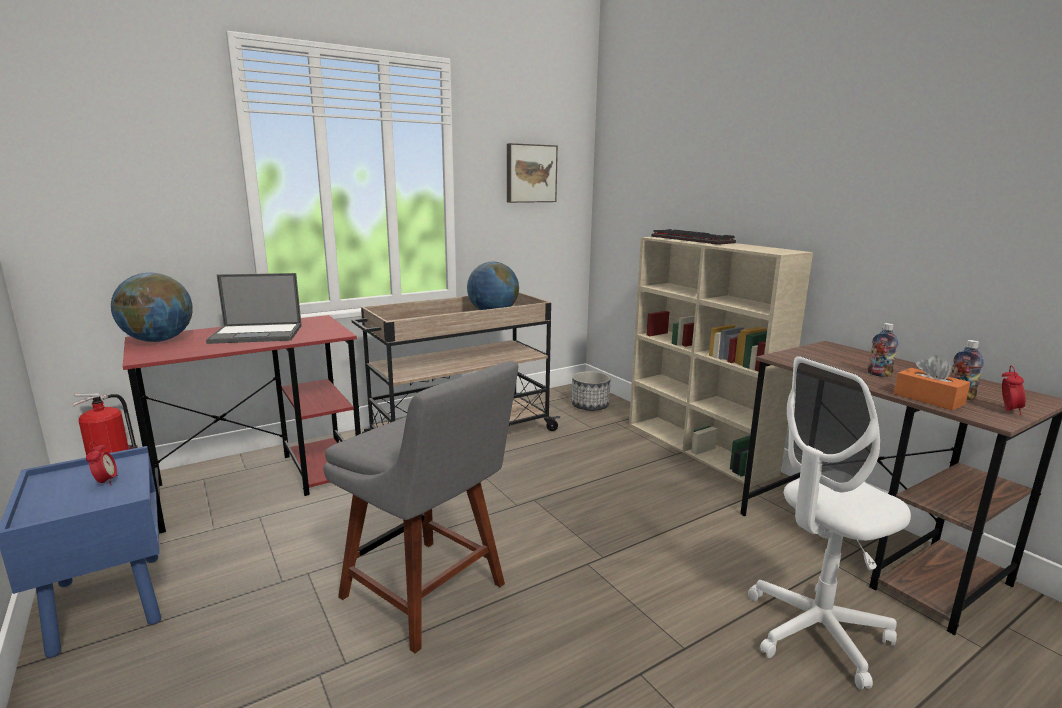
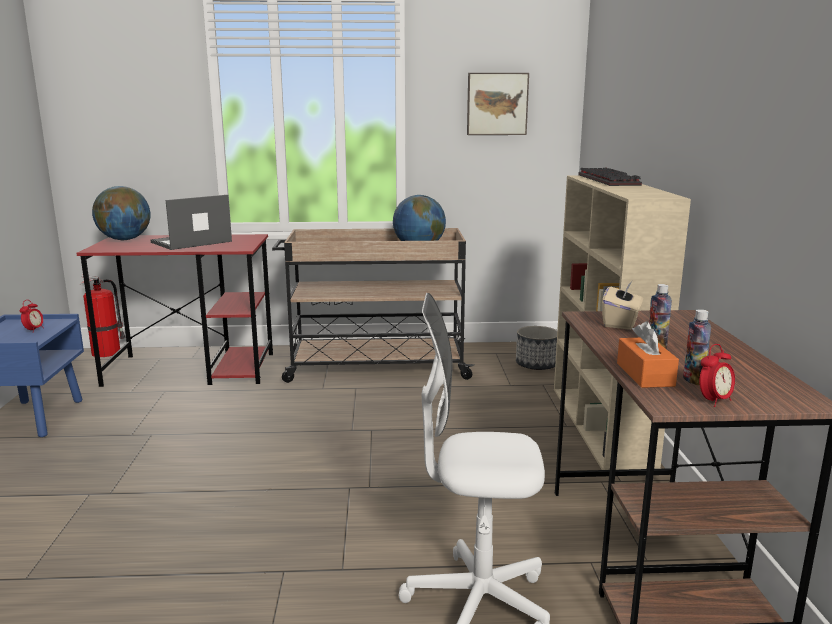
camera: 30 degrees right, 0 degrees up
(258, 334) = (190, 242): laptop -> laptop turned 120 degrees clockwise
(429, 594) = (208, 470): grey chair -> none
(813, 359) = (621, 322): none -> beige tissue box

